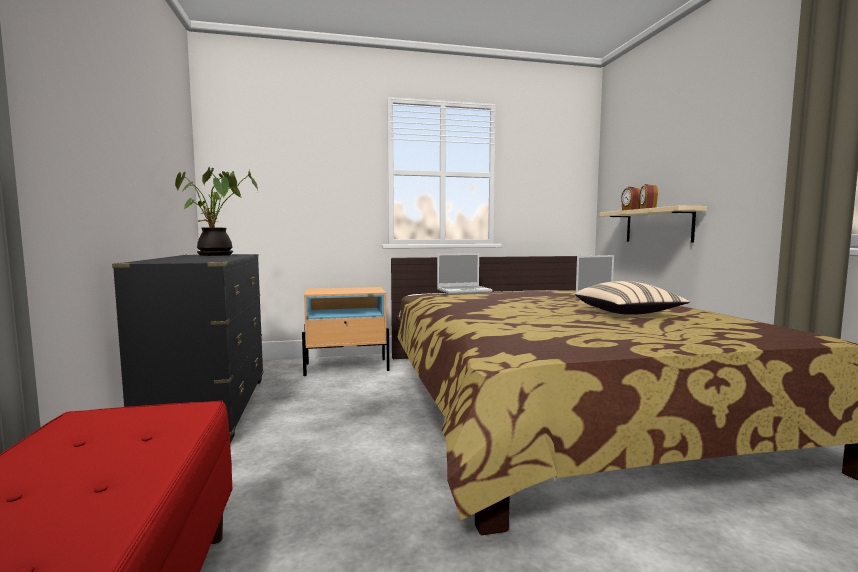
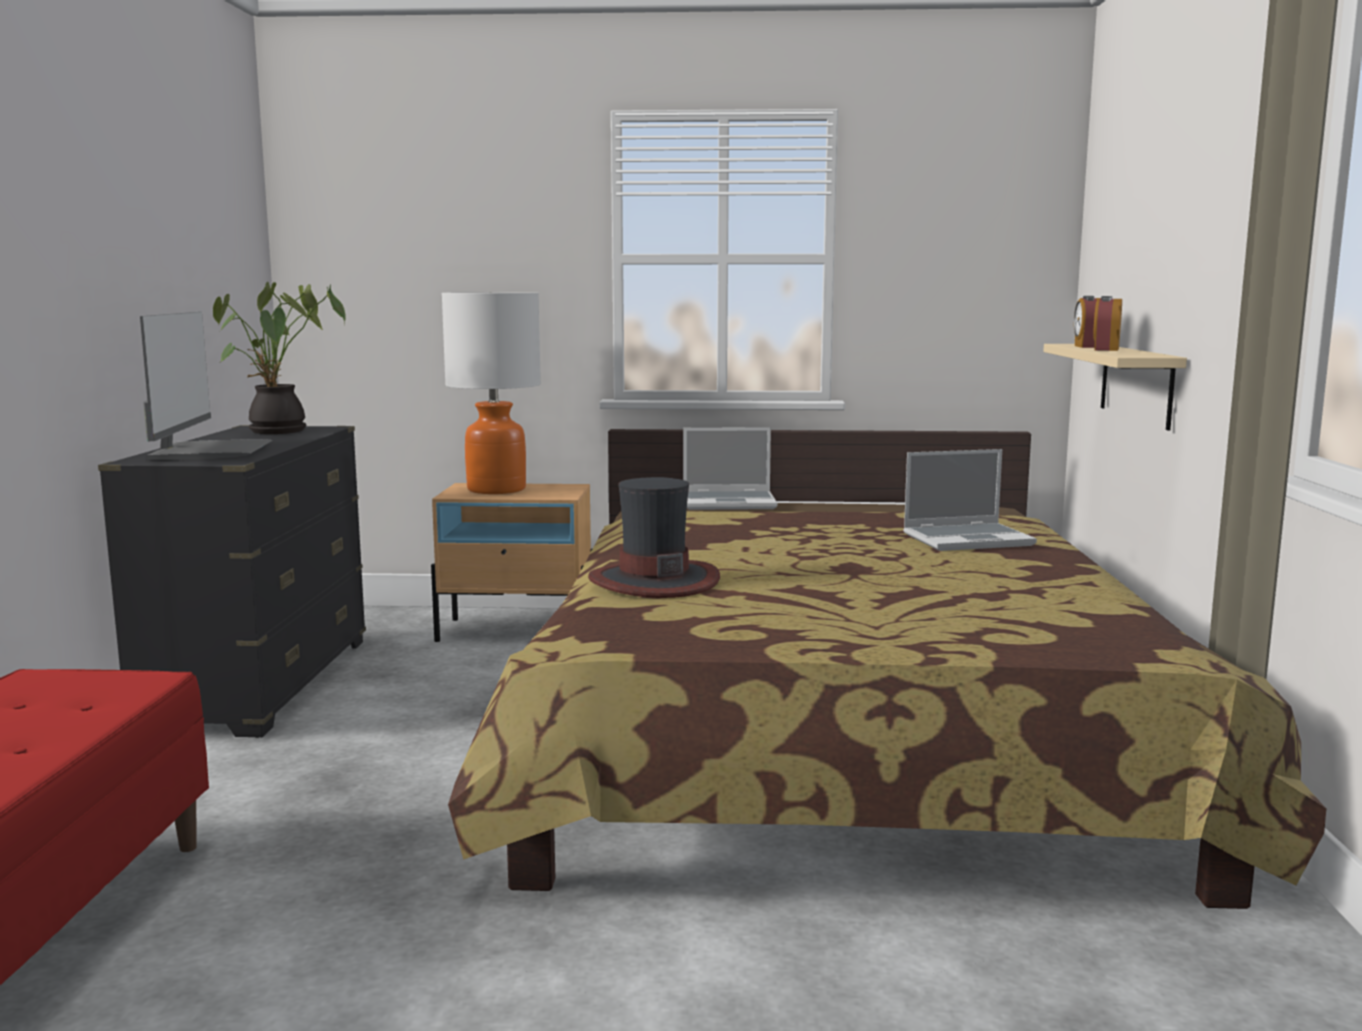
camera: 15 degrees right, 5 degrees up
(185, 259) = (208, 452): none -> monitor
(335, 290) = (497, 489): none -> table lamp
(496, 322) = (653, 581): none -> hat
(627, 313) = (919, 578): beige pillow -> none

